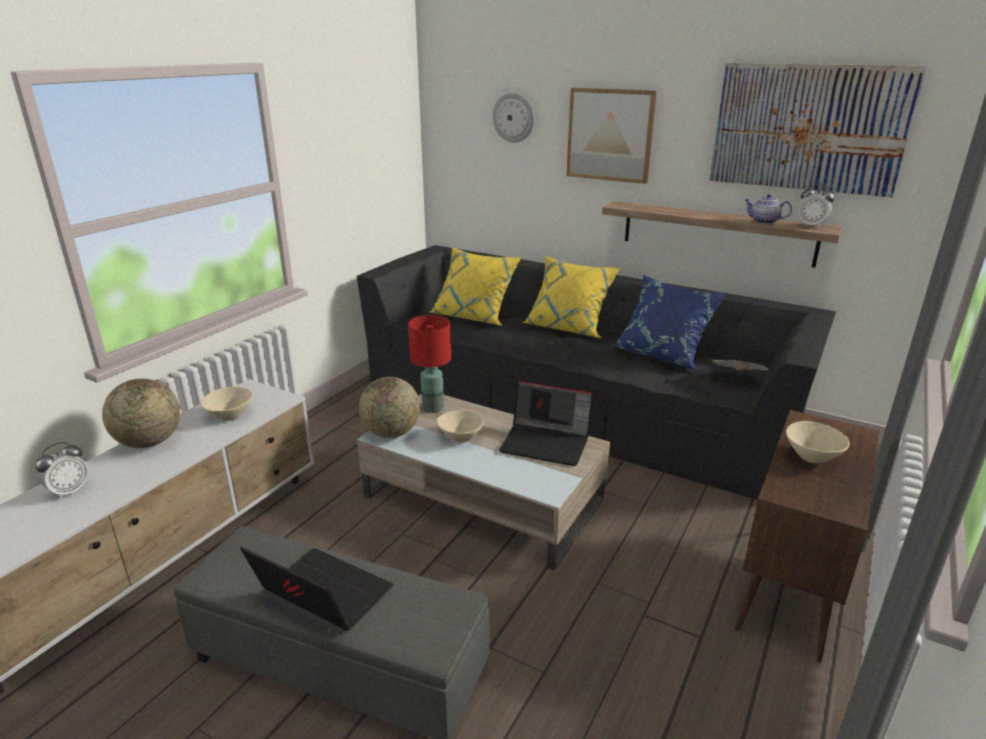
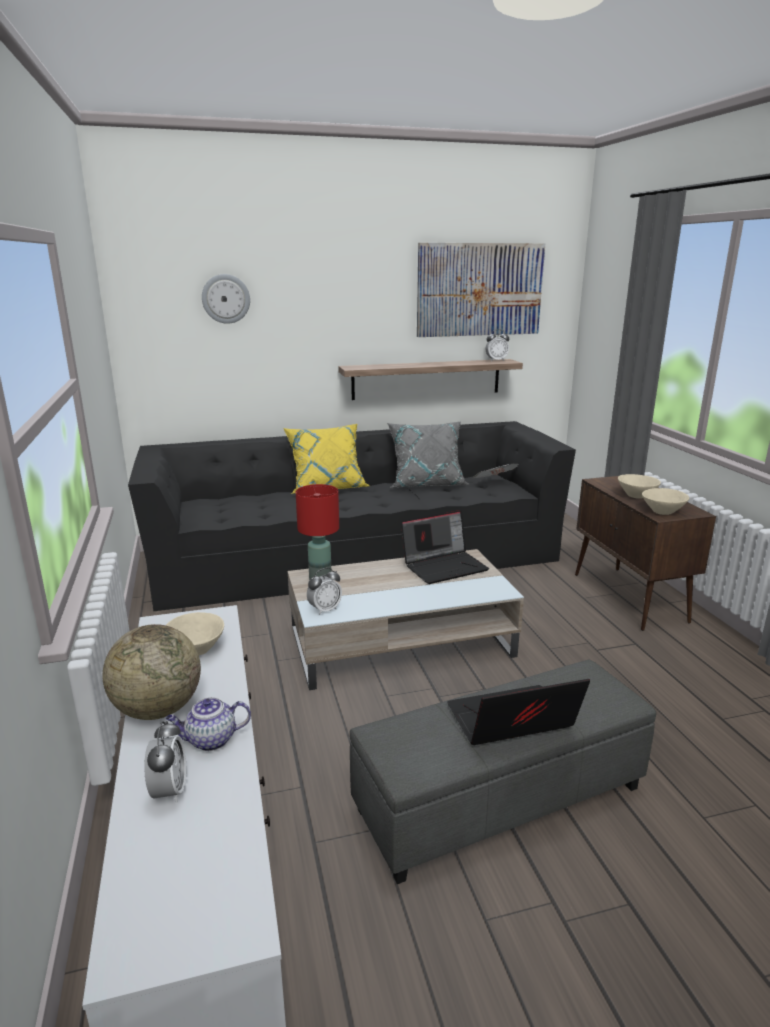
camera: 45 degrees left, 5 degrees down
(391, 433) = (325, 609): globe -> alarm clock
(460, 437) = (382, 588): beige bowl -> beige bowl (662, 512)
(474, 316) = (239, 501): yellow pillow -> none
(610, 135) = (327, 308): picture -> none
(663, 354) = (426, 483): blue pillow -> grey pillow
(764, 221) = (467, 362): teapot -> teapot (210, 740)

